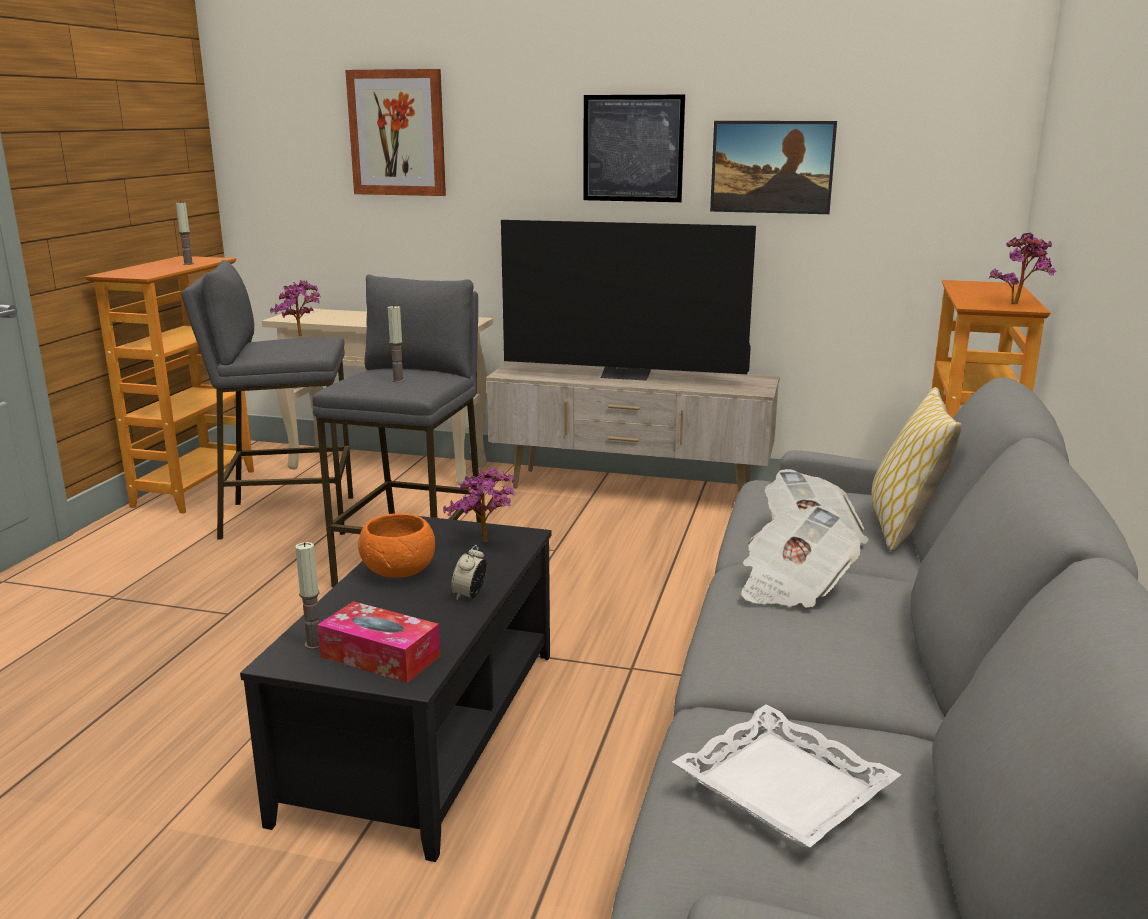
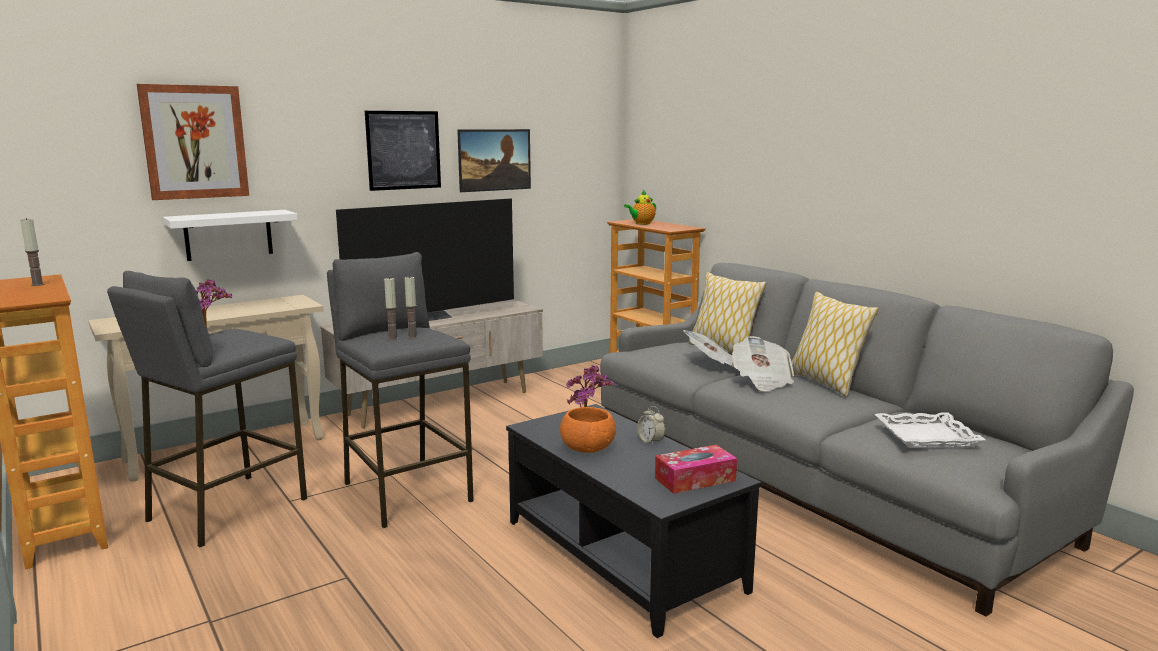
camera: 50 degrees left, 5 degrees down
(314, 644) = (654, 491): candle -> candle (392, 338)
(425, 238) = (228, 235): none -> white shelf
(894, 633) = (826, 383): none -> pillow
(976, 290) = (641, 223): none -> teapot
(1019, 304) = (681, 226): potted plant -> none

